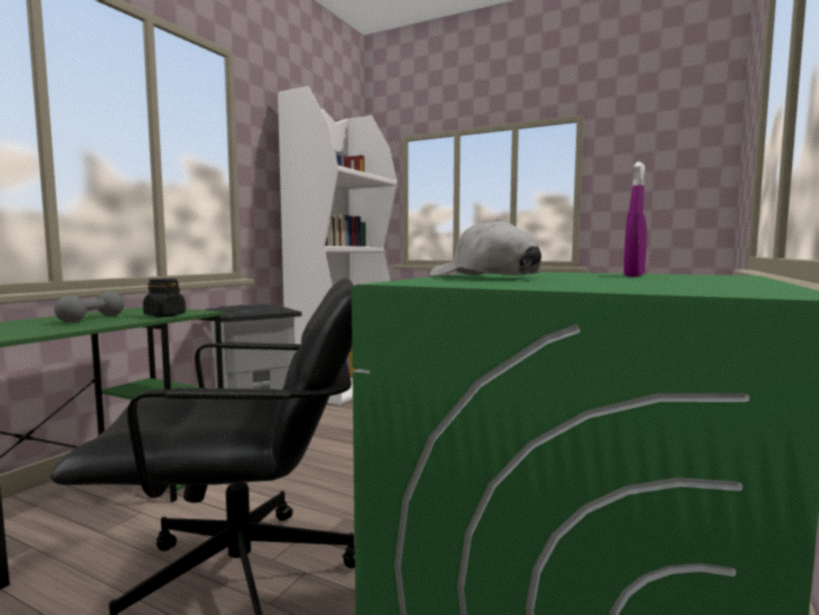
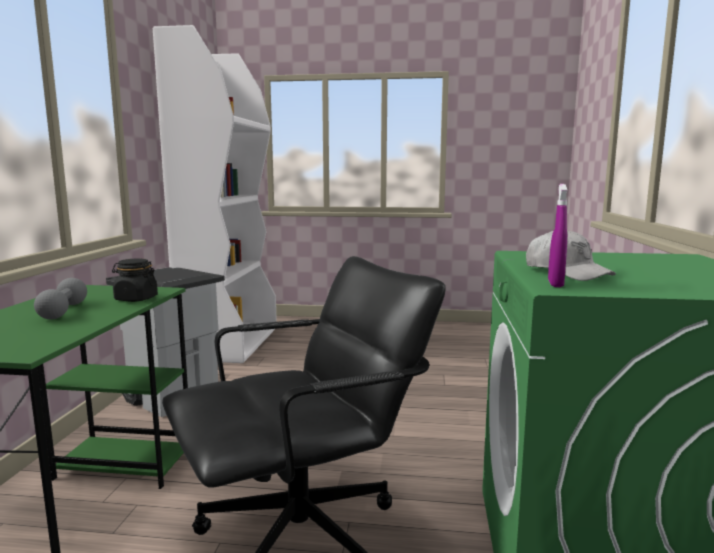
camera: 20 degrees left, 5 degrees up
(484, 277) = (566, 272): white cap -> white cap turned 150 degrees counterclockwise
(634, 276) = (640, 261): purple spray bottle -> purple spray bottle (555, 284)

